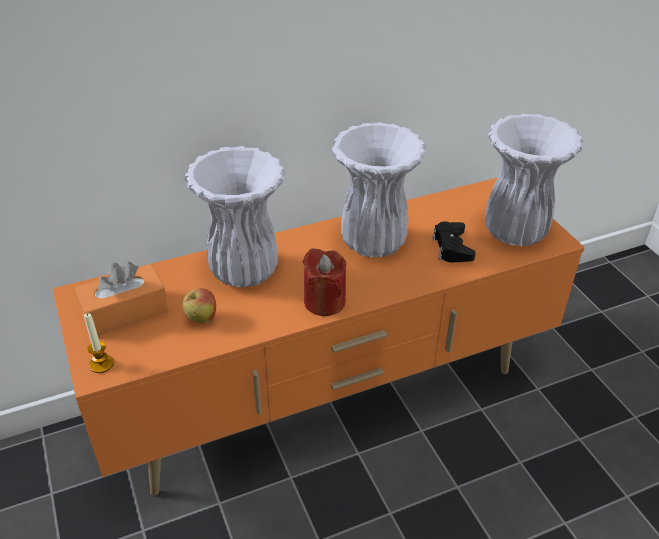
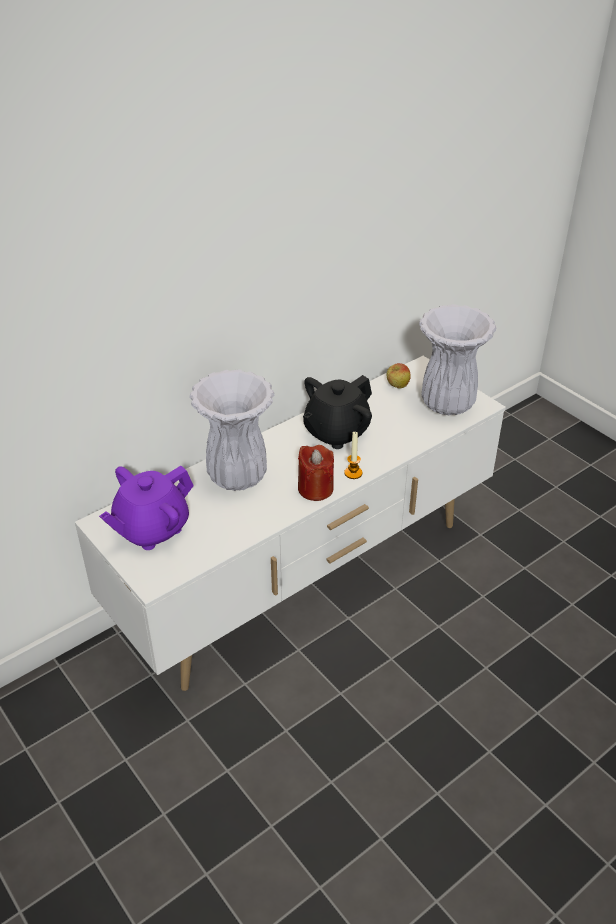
camera: 15 degrees left, 0 degrees up
(101, 364) = (153, 574): candle -> candle (353, 473)
(125, 312) = (151, 529): orange tissue box -> purple teapot
(201, 319) = (219, 522): apple -> apple (397, 386)
(329, 399) = (308, 579): orange tv stand -> white tv stand
(373, 243) = (336, 433): white vase -> black teapot
(452, 247) = (401, 425): black game controller -> none

